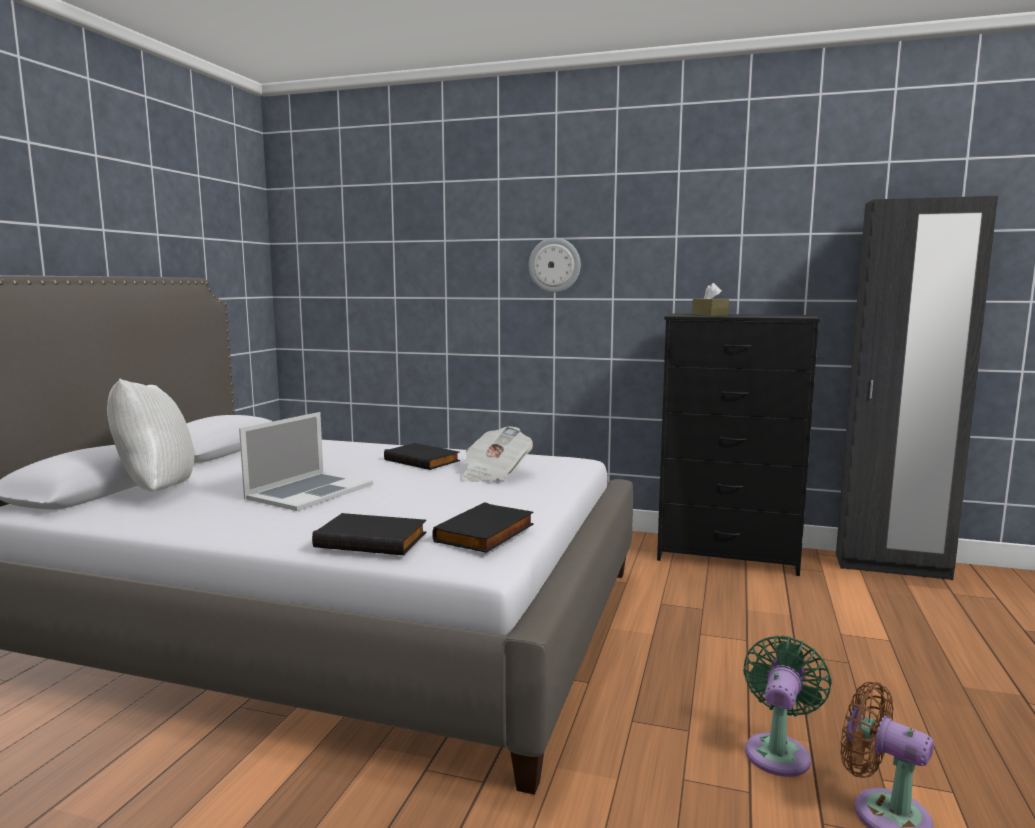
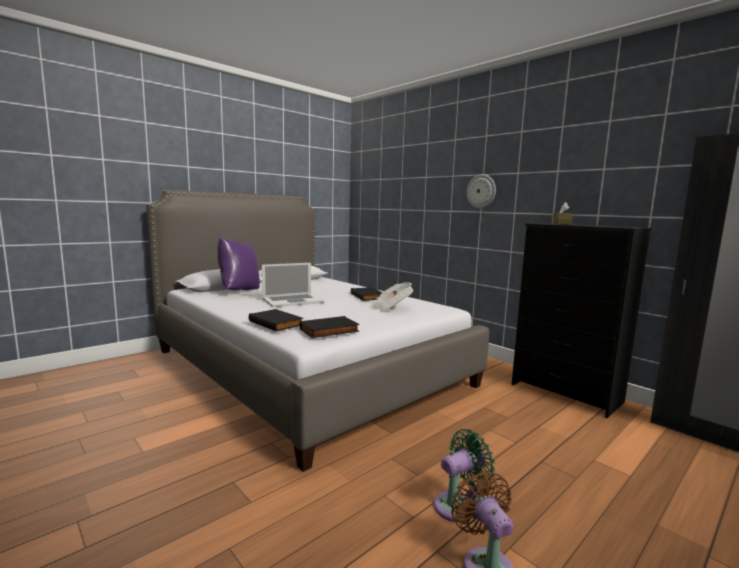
camera: 30 degrees right, 0 degrees up
(155, 490) = (239, 291): white pillow -> purple pillow

